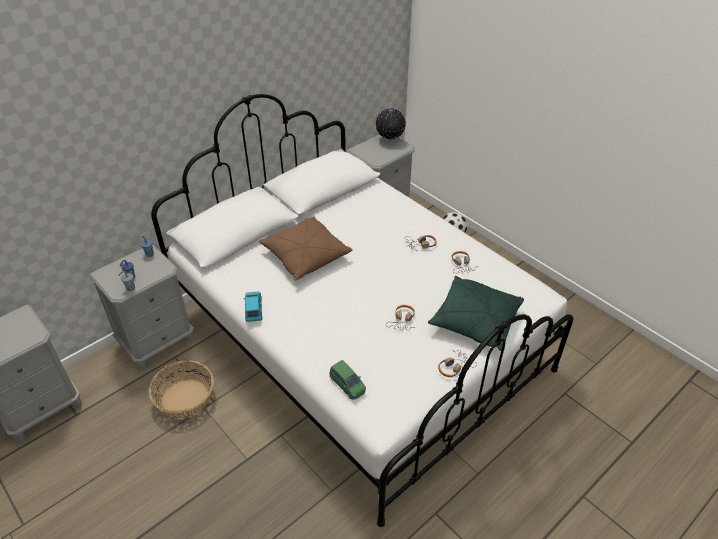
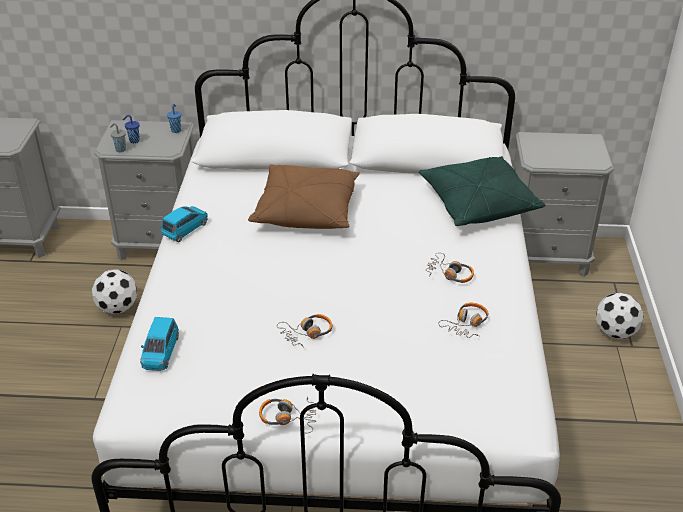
camera: 45 degrees right, 5 degrees down
(185, 399) = (117, 307): basket -> football
(347, 385) = (160, 352): green toy car -> blue toy car
(389, 140) = (588, 146): globe -> none
(475, 321) = (386, 391): green pillow -> green pillow (478, 204)

